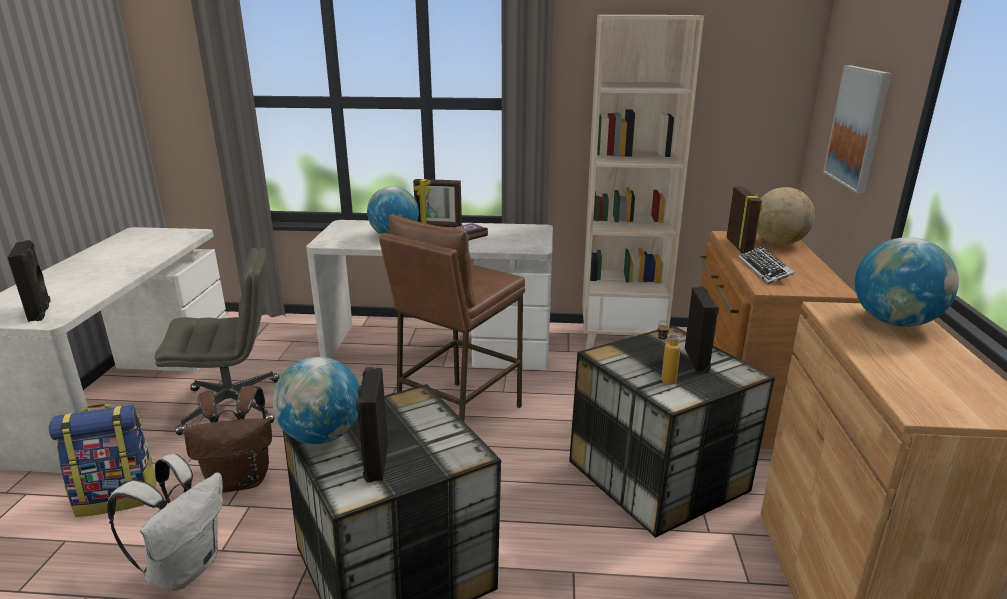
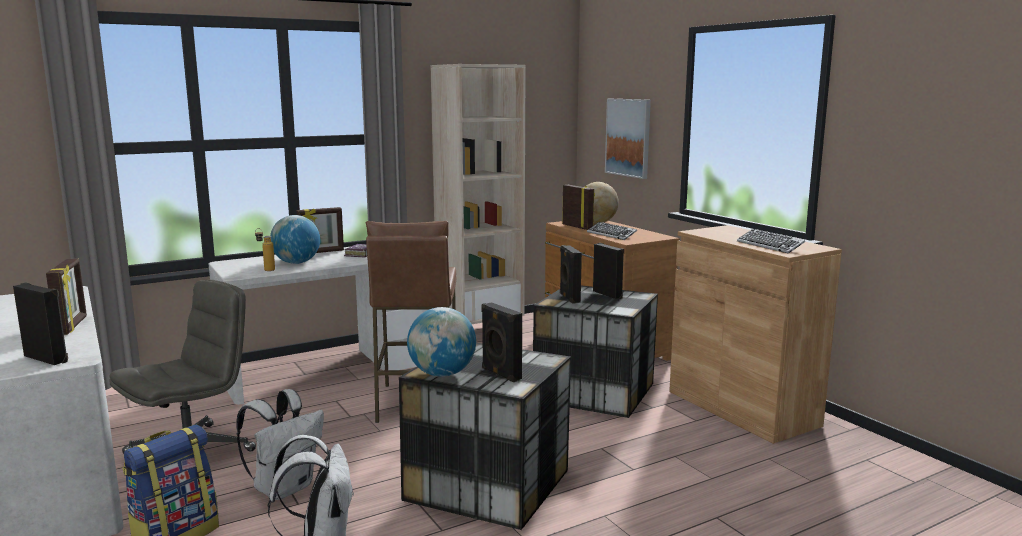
camera: 35 degrees left, 10 degrees down
(120, 276) = (72, 326): none -> picture frame
(241, 479) = (285, 488): brown backpack -> white backpack
(635, 352) = (569, 298): none -> black speaker
(663, 378) = (604, 305): bottle -> bottle (266, 269)
(894, 322) = (730, 231): globe -> none
(913, 380) = (769, 246): none -> keyboard

